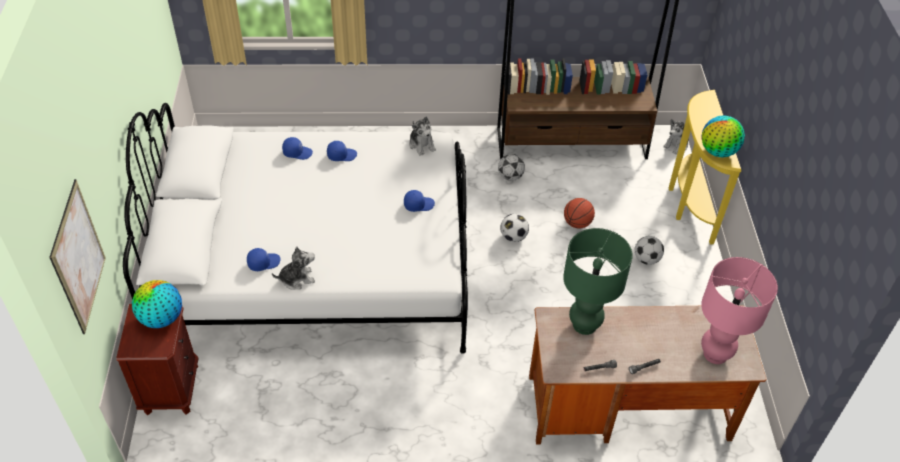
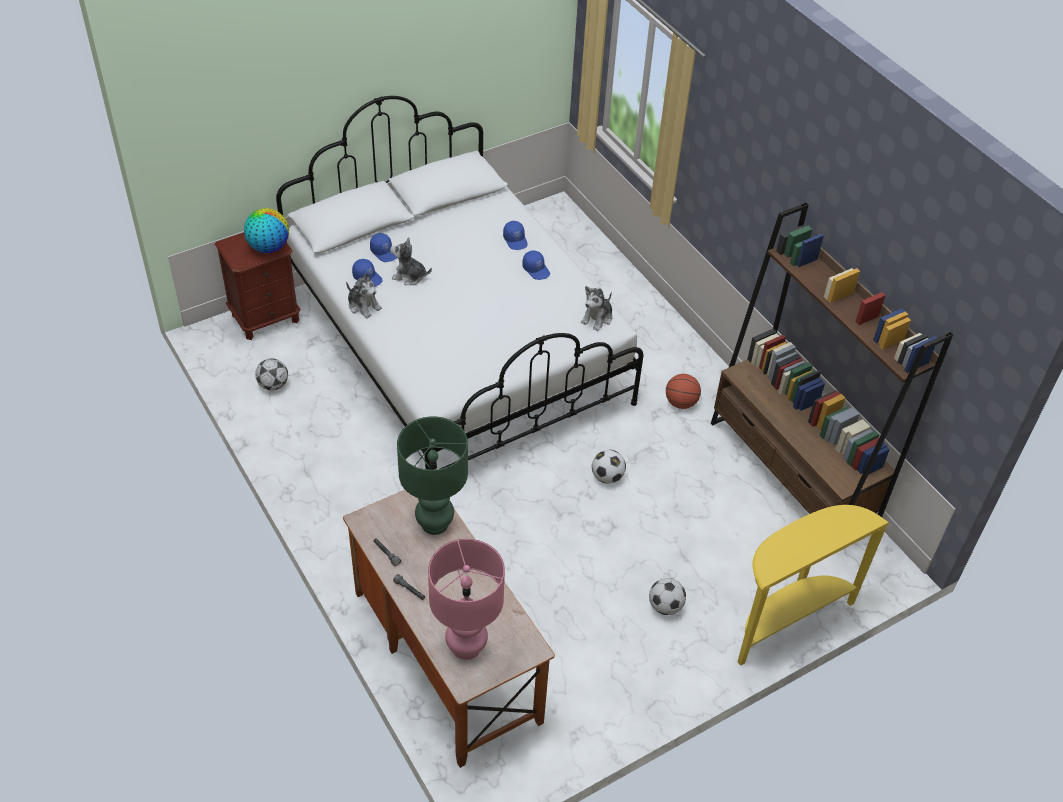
camera: 60 degrees right, 0 degrees up
(78, 257) = (207, 134): picture -> none
(418, 204) = (514, 348): blue cap -> blue cap (384, 252)
(510, 176) = (692, 441): football -> football (273, 385)
(577, 223) = (670, 524): basketball -> basketball (681, 403)
(676, 145) = (878, 576): plush toy -> plush toy (409, 276)
(718, 151) = (775, 556): globe -> none

